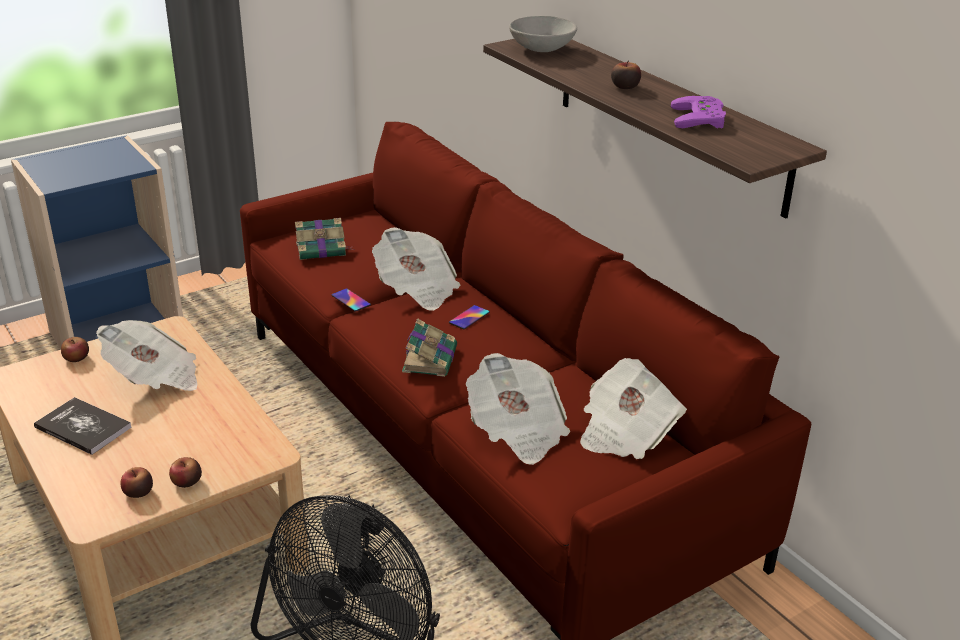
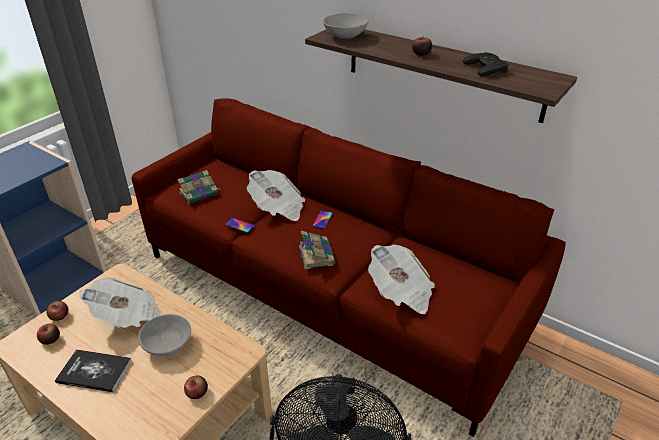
camera: 20 degrees left, 5 degrees up
(138, 492) = (165, 412): apple -> apple (50, 339)
(183, 421) = (168, 344): none -> grey bowl
(627, 431) = (463, 273): newspaper -> none
(702, 119) = (488, 68): purple game controller -> black game controller

